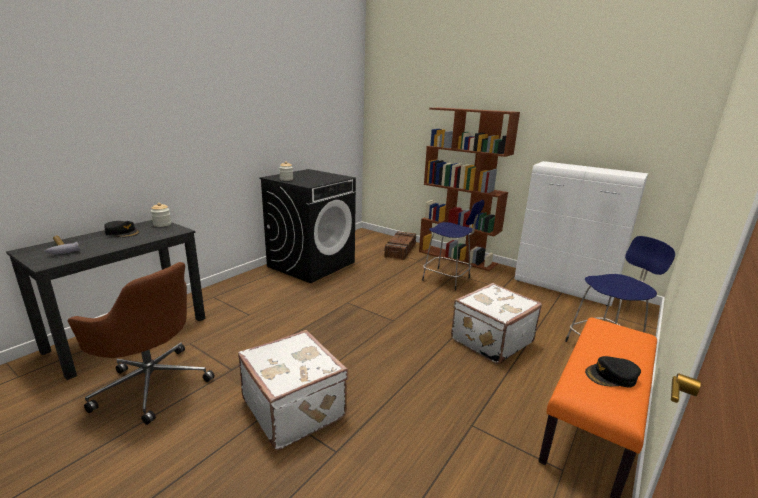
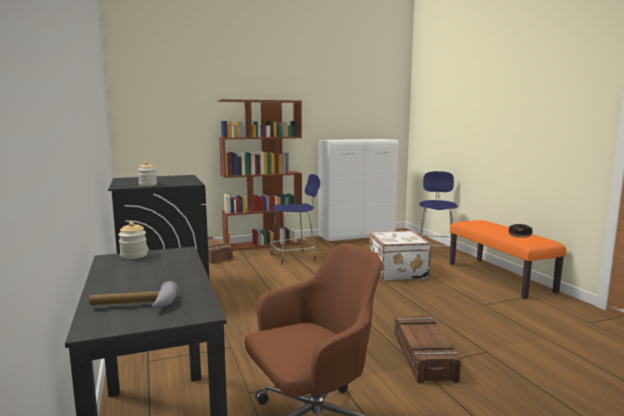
camera: 55 degrees left, 10 degrees down
(122, 232) = (127, 273): black cap -> none
(295, 407) = (422, 356): white suitcase -> crate

